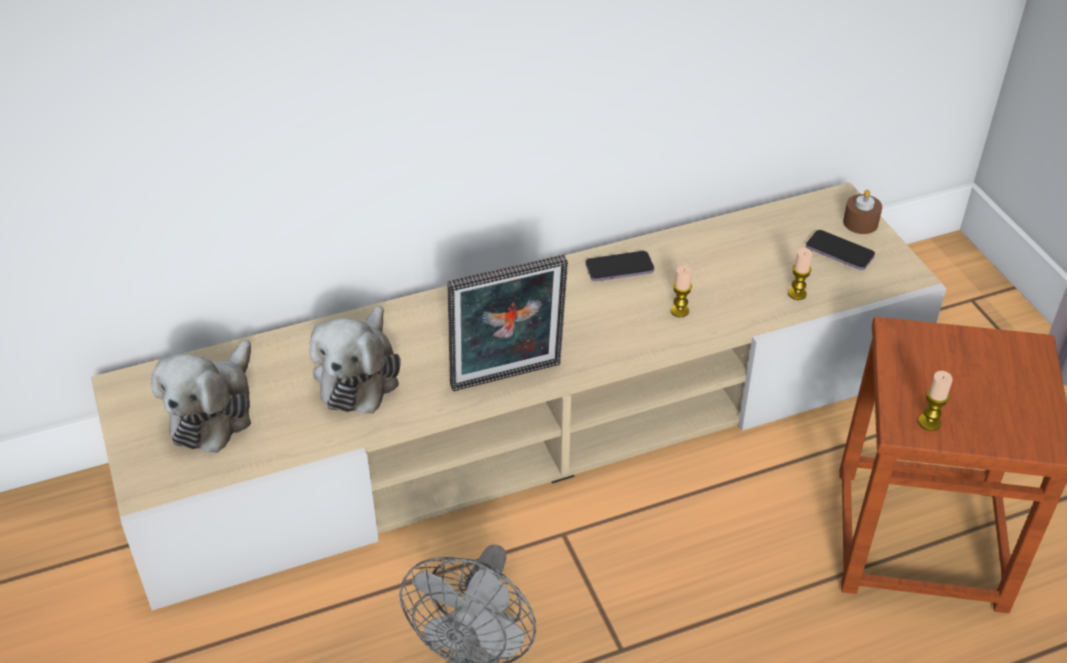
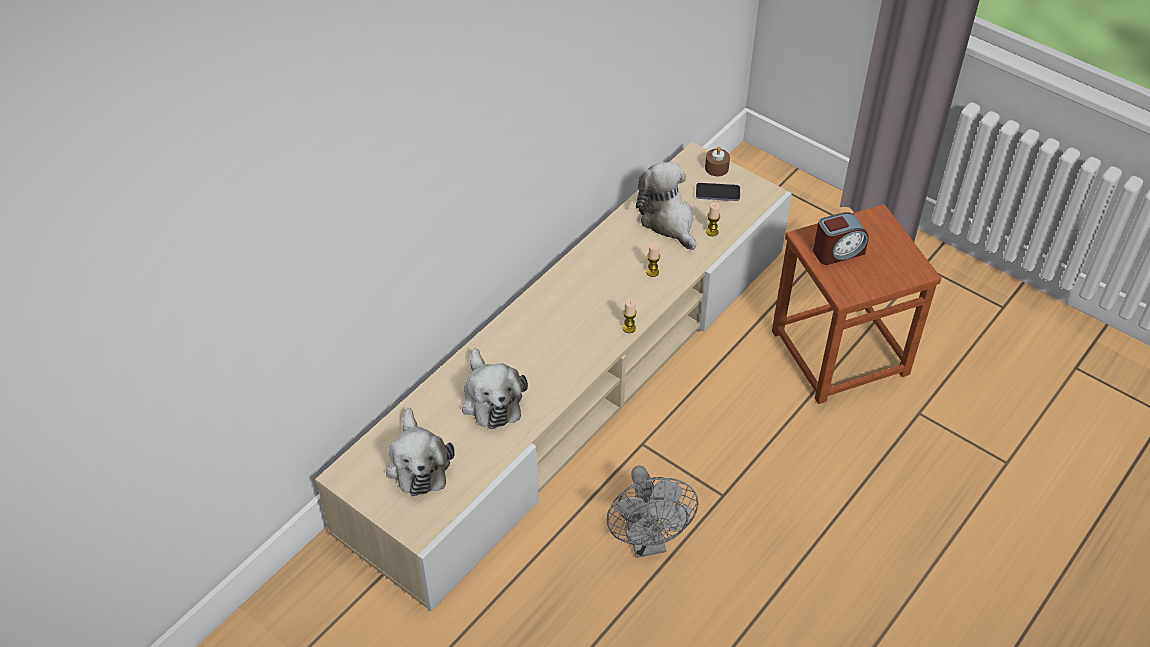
camera: 30 degrees left, 5 degrees up
(507, 379) = (584, 361): picture frame -> none
(619, 268) = (596, 258): phone -> none
(747, 260) = (668, 221): none -> plush toy
(929, 422) = (855, 285): candle -> candle (629, 328)
(934, 369) = (838, 252): none -> alarm clock

